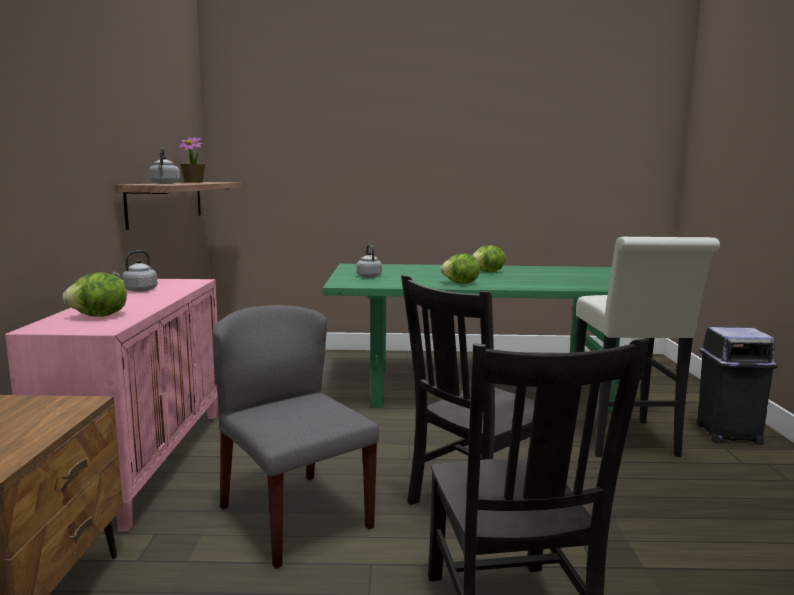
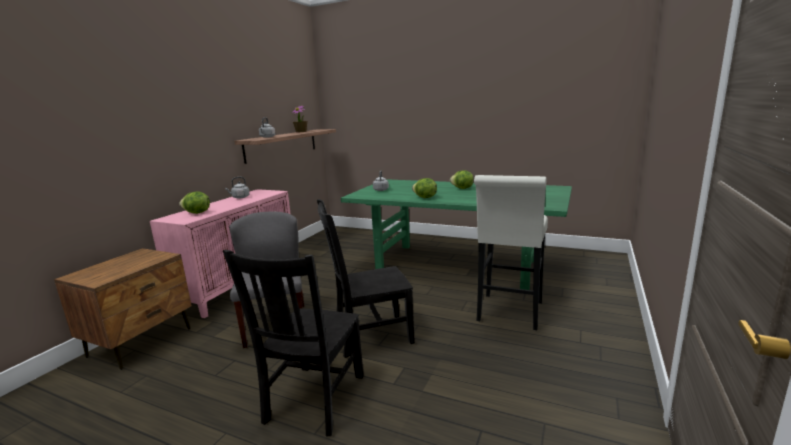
camera: 25 degrees right, 5 degrees up
(726, 434) = (596, 320): black trash can -> none

